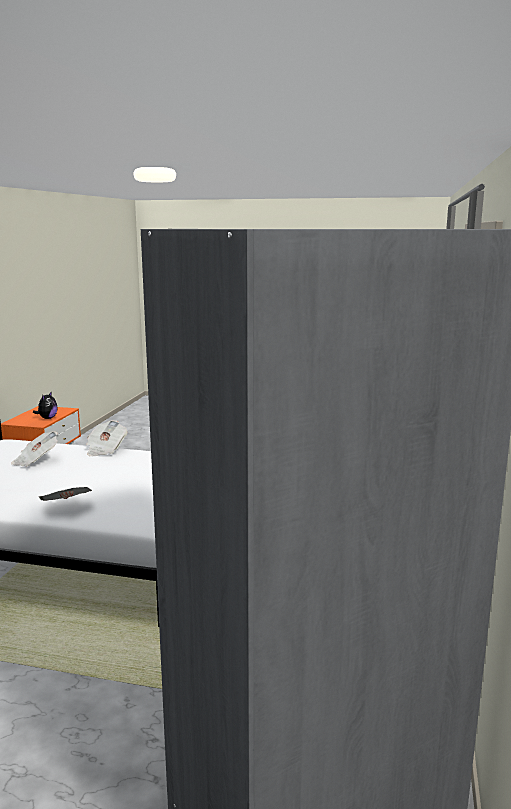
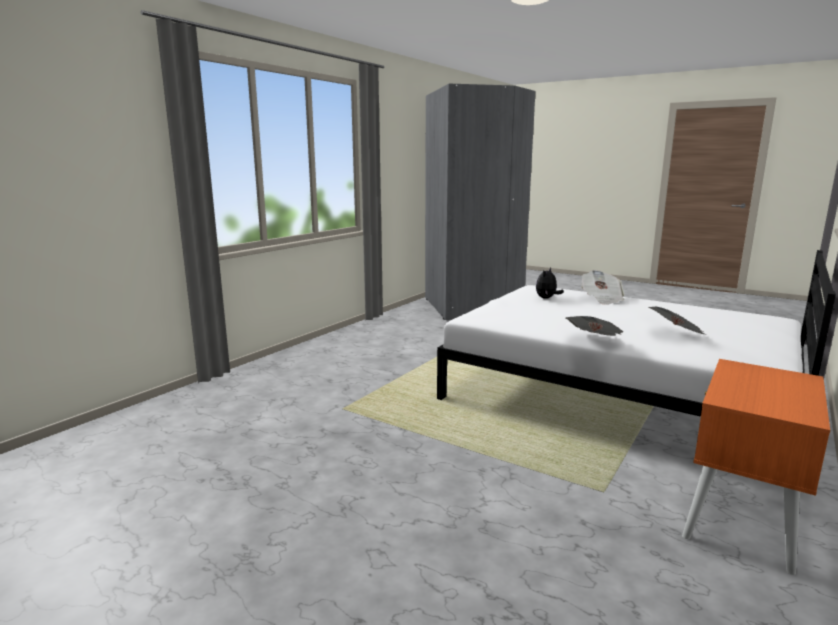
camera: 160 degrees left, 0 degrees up
(47, 418) = (739, 378): plush toy -> plush toy (547, 298)

